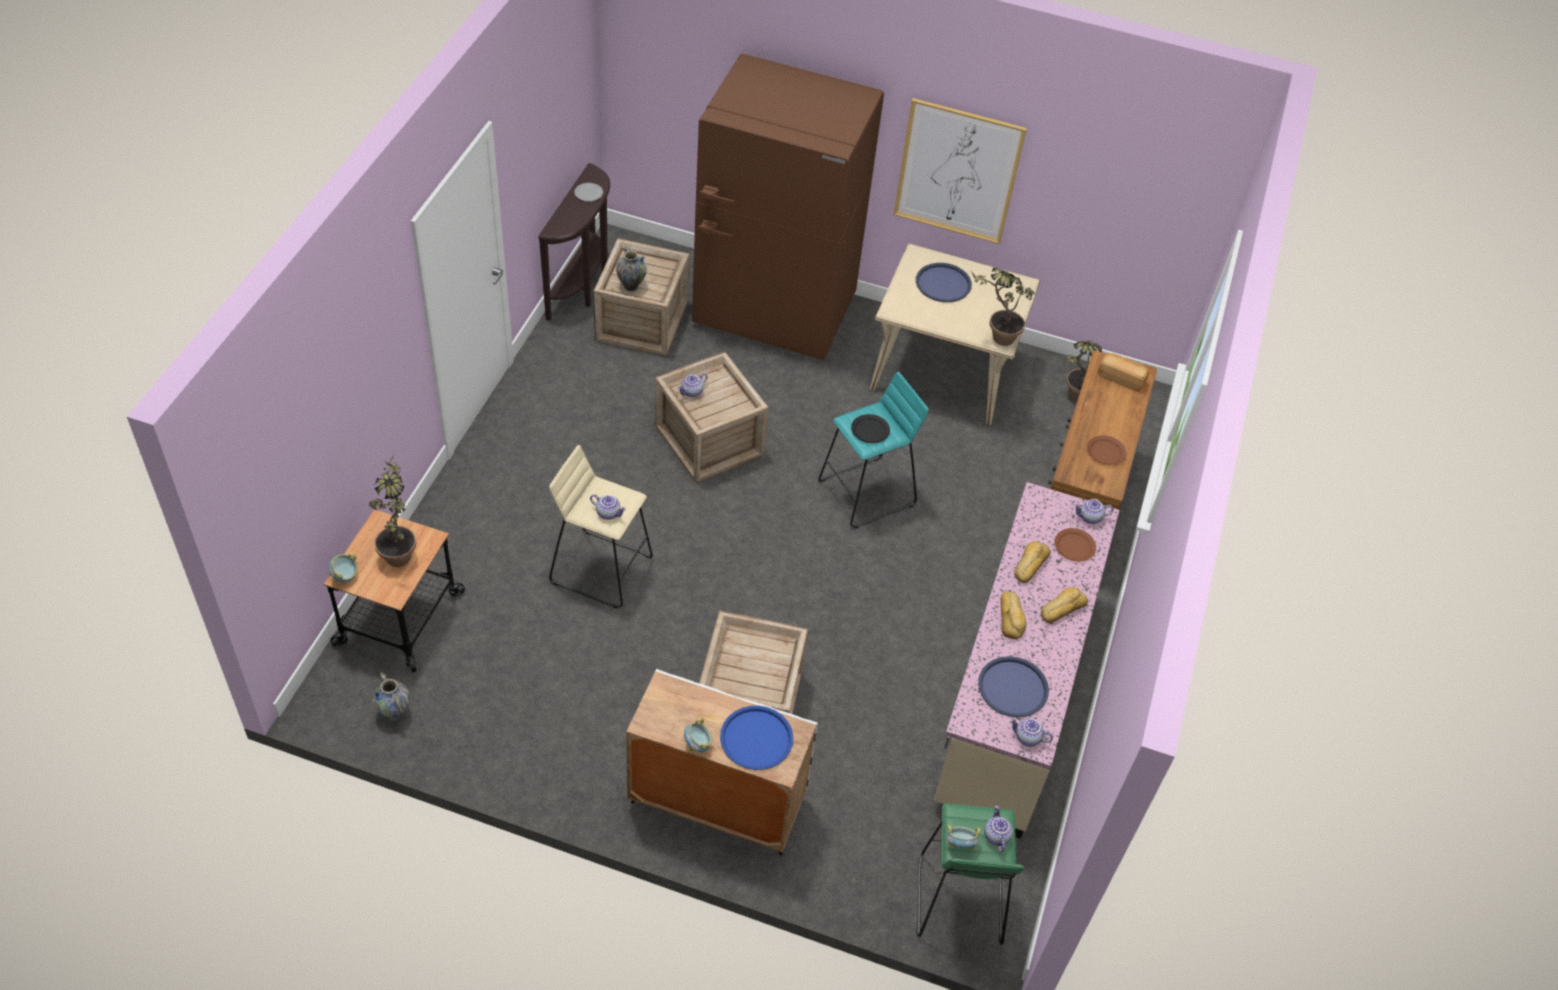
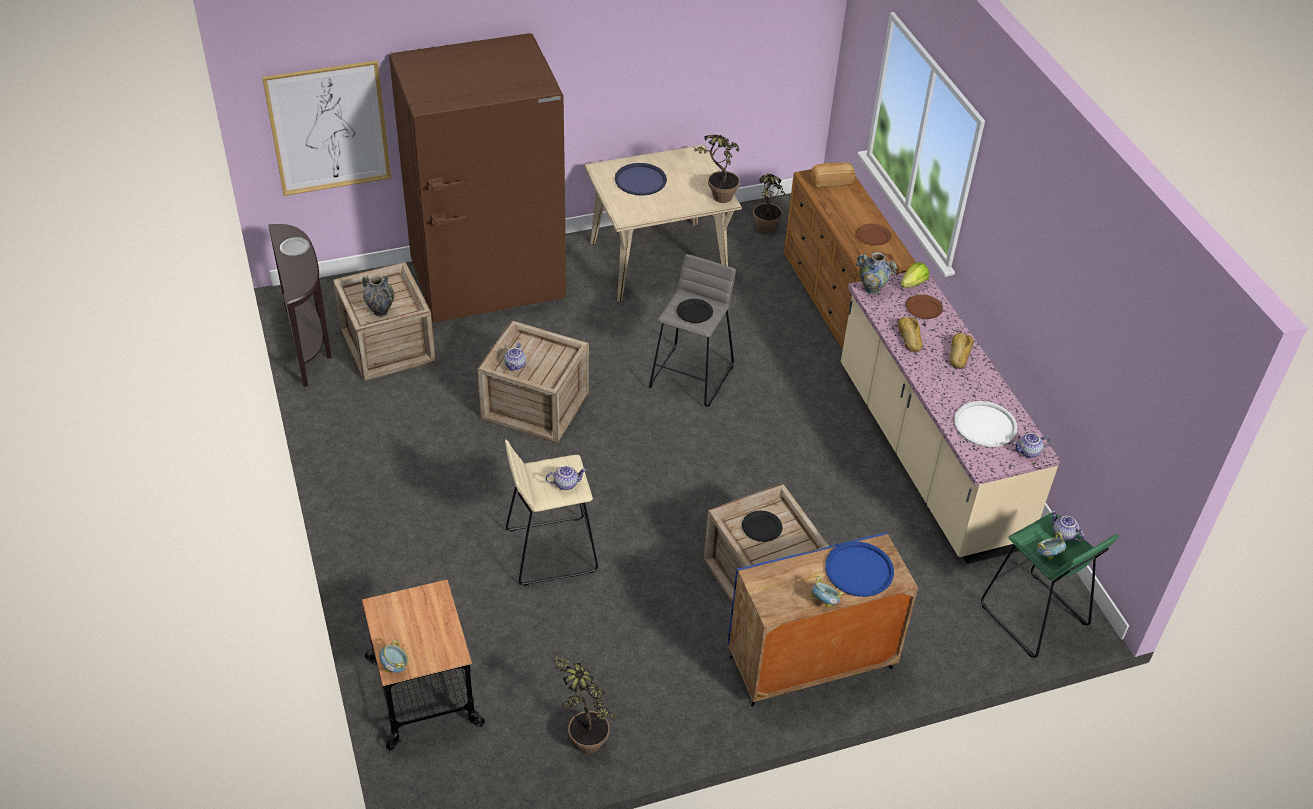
camera: 35 degrees left, 5 degrees down
(394, 712) = (497, 767): vase -> vase (872, 289)
(399, 550) = (420, 617): potted plant -> potted plant (583, 736)
(715, 801) = (810, 663): white cabinet -> blue cabinet
(753, 655) = (762, 527): none -> black plate
(867, 493) = (691, 376): turquoise stool -> grey stool
(958, 171) = (610, 80): picture -> picture (329, 128)
(1011, 617) = (935, 379): bread -> none
(1013, 688) = (985, 425): blue tray -> white tray
(1090, 518) = (913, 284): teapot -> lettuce

